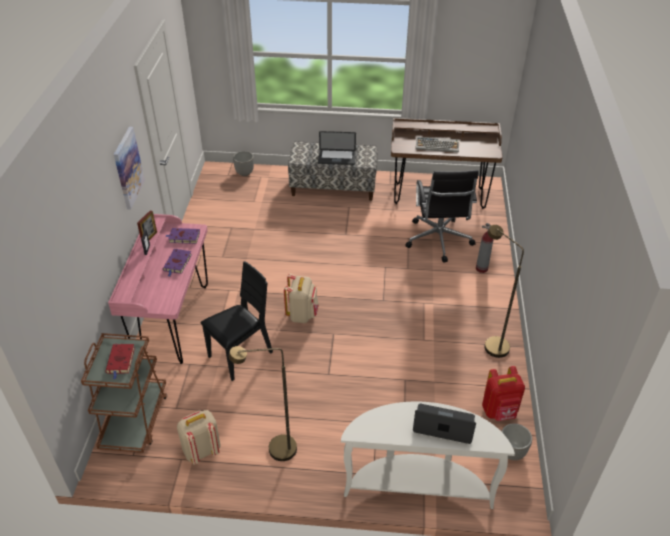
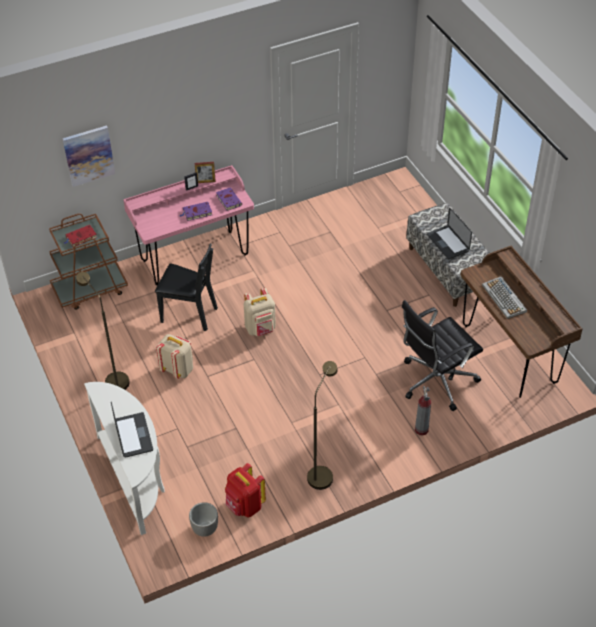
camera: 60 degrees right, 5 degrees up
(128, 168) = (214, 119): picture -> picture (89, 155)
(201, 450) = (87, 339): beige backpack -> beige backpack (178, 369)
(245, 173) = (413, 201): planter -> none

